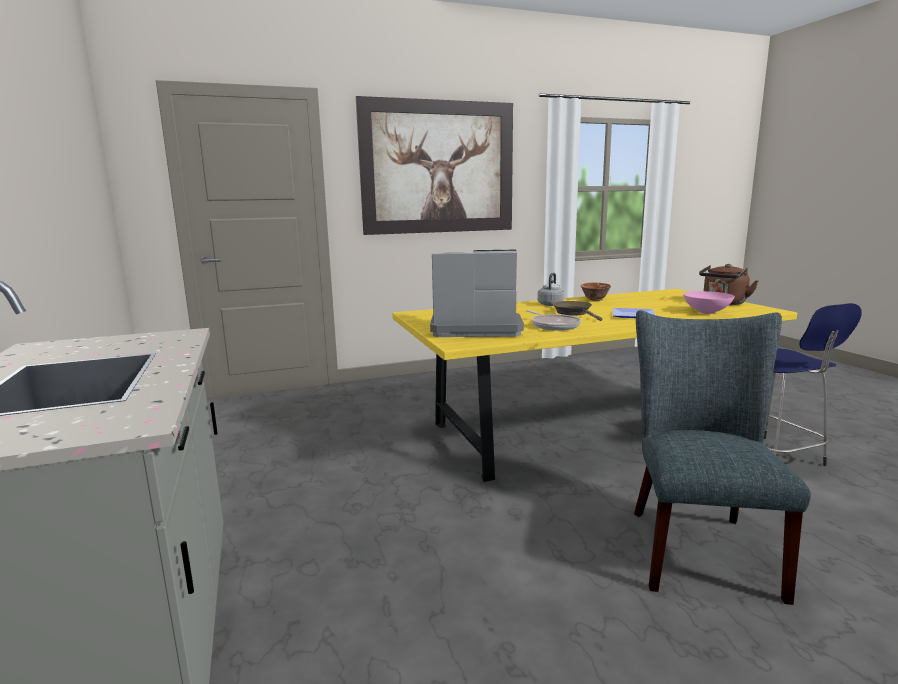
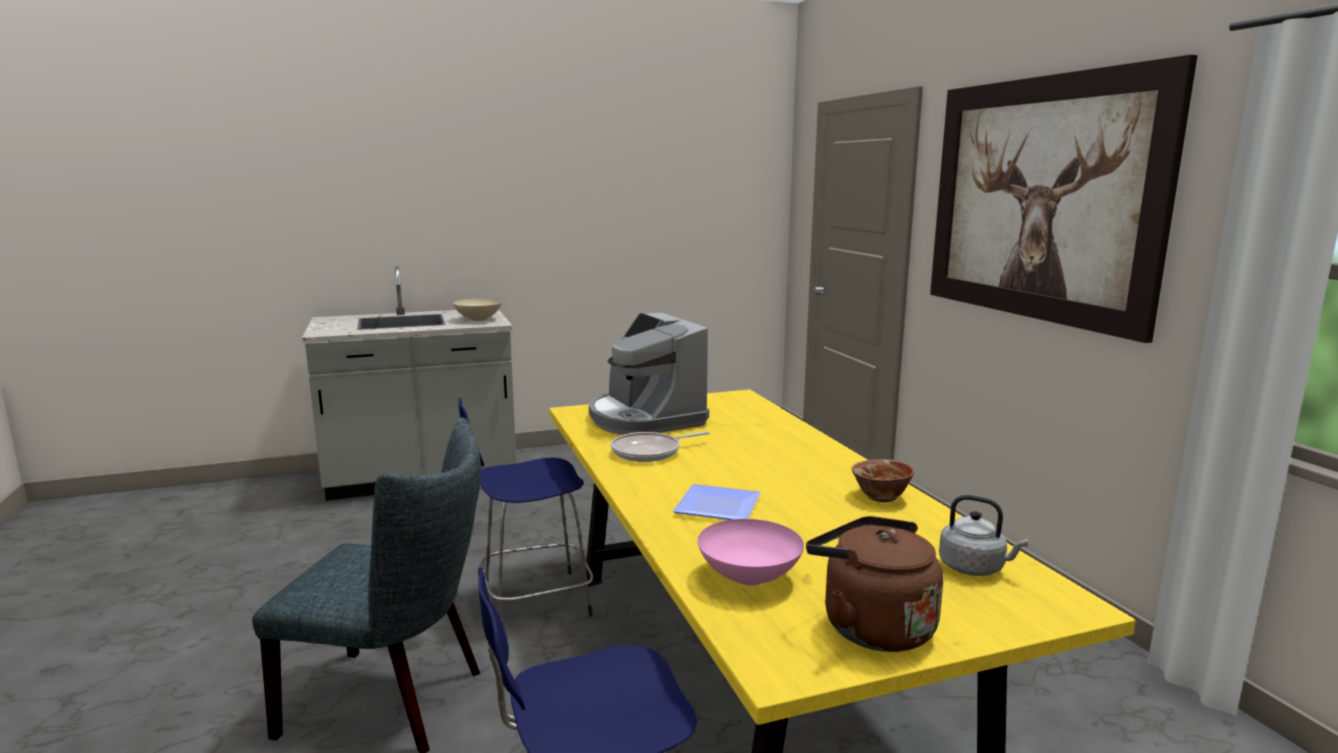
camera: 90 degrees right, 0 degrees up
(135, 342) = (478, 319): none -> beige bowl
(474, 328) = (644, 418): coffee machine -> coffee machine turned 150 degrees clockwise
(527, 502) = (531, 602): none -> blue stool
(551, 304) = (819, 462): grey kettle -> grey kettle (974, 568)
(574, 313) = (740, 470): brown frying pan -> none

